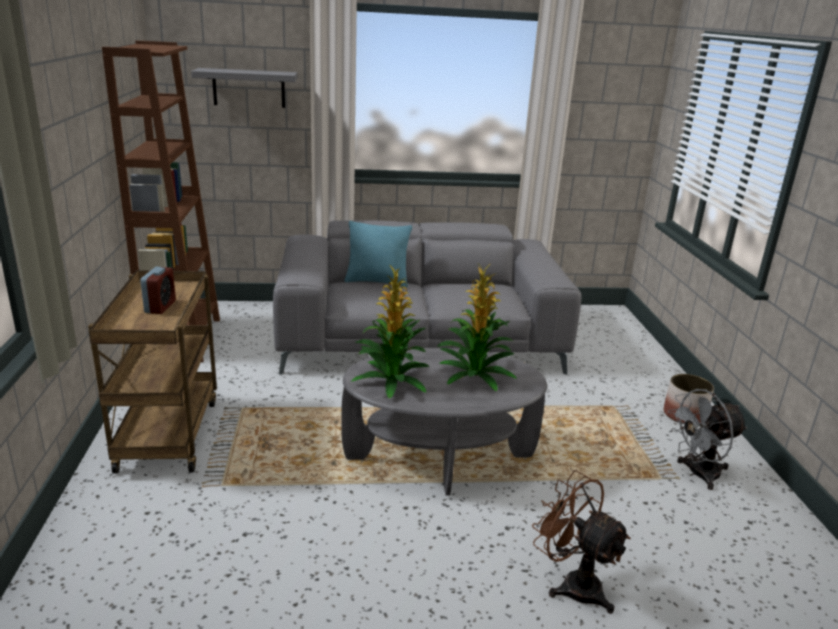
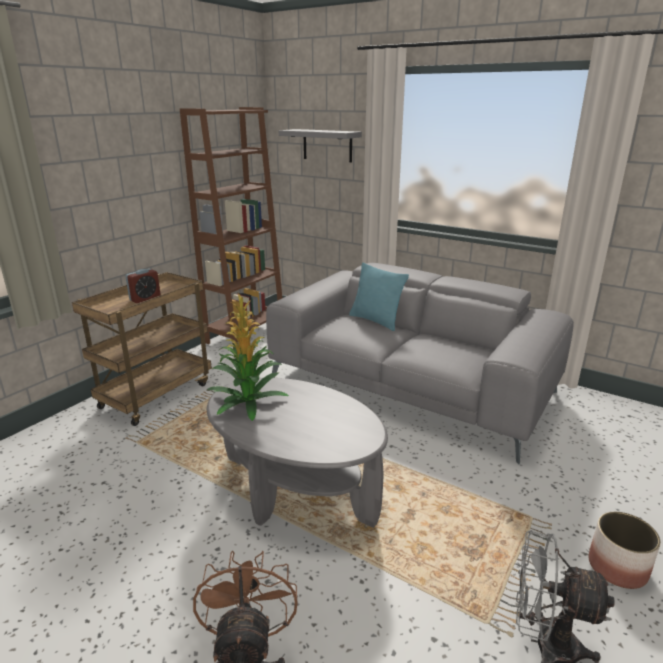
camera: 40 degrees right, 0 degrees up
(474, 375) = (318, 422): potted plant -> none

